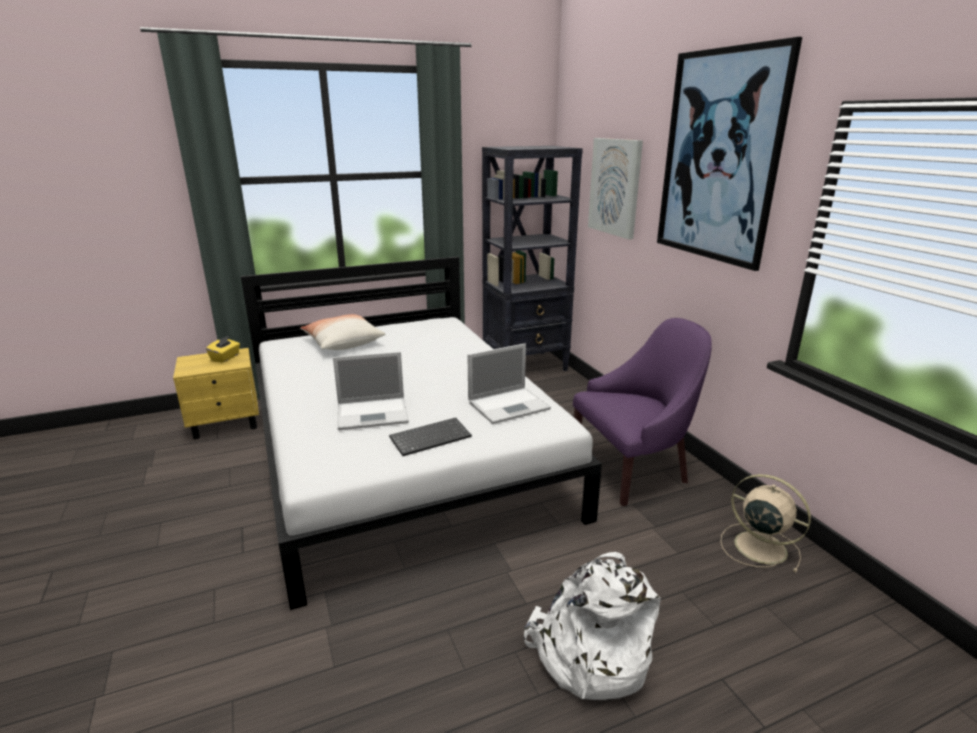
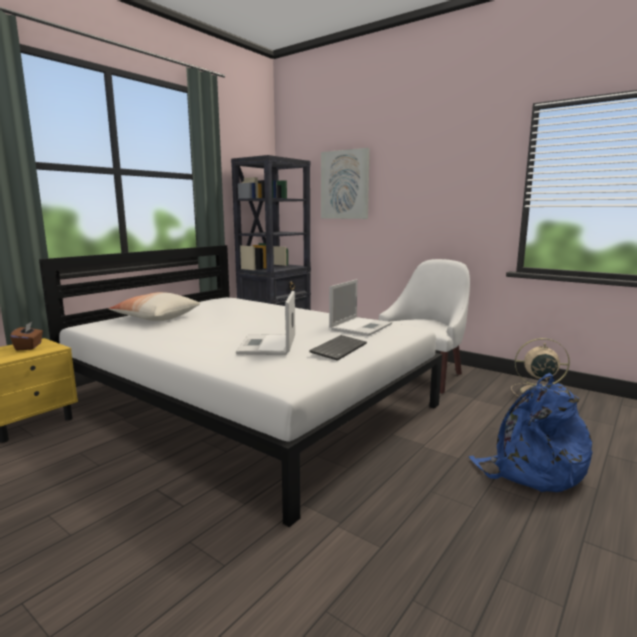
camera: 30 degrees left, 10 degrees down
(225, 358) = (29, 346): yellow tissue box -> brown tissue box
(374, 413) = (267, 345): laptop -> laptop turned 135 degrees clockwise
(588, 654) = (531, 470): white backpack -> blue backpack
(633, 468) = (422, 374): purple armchair -> white armchair
(719, 157) = (441, 149): picture -> none

